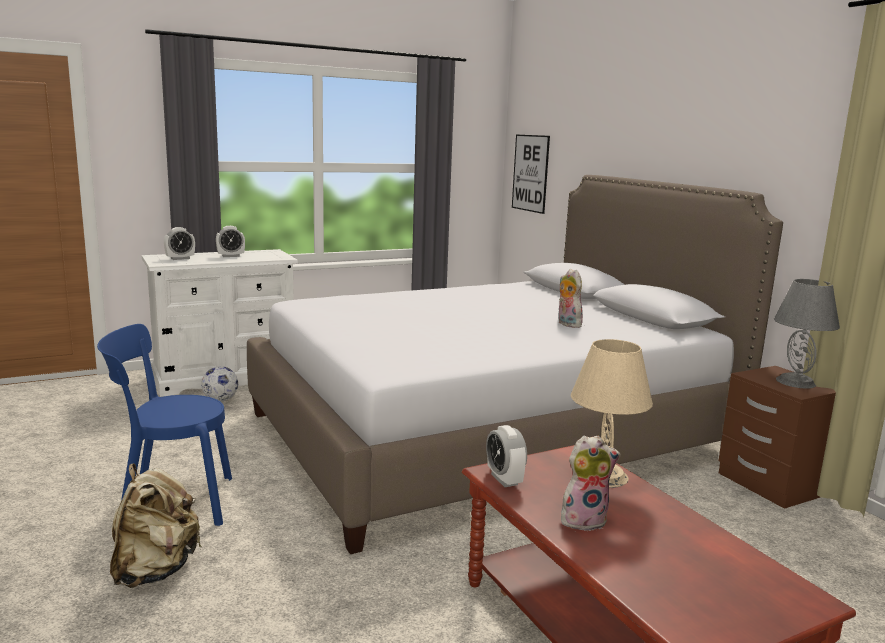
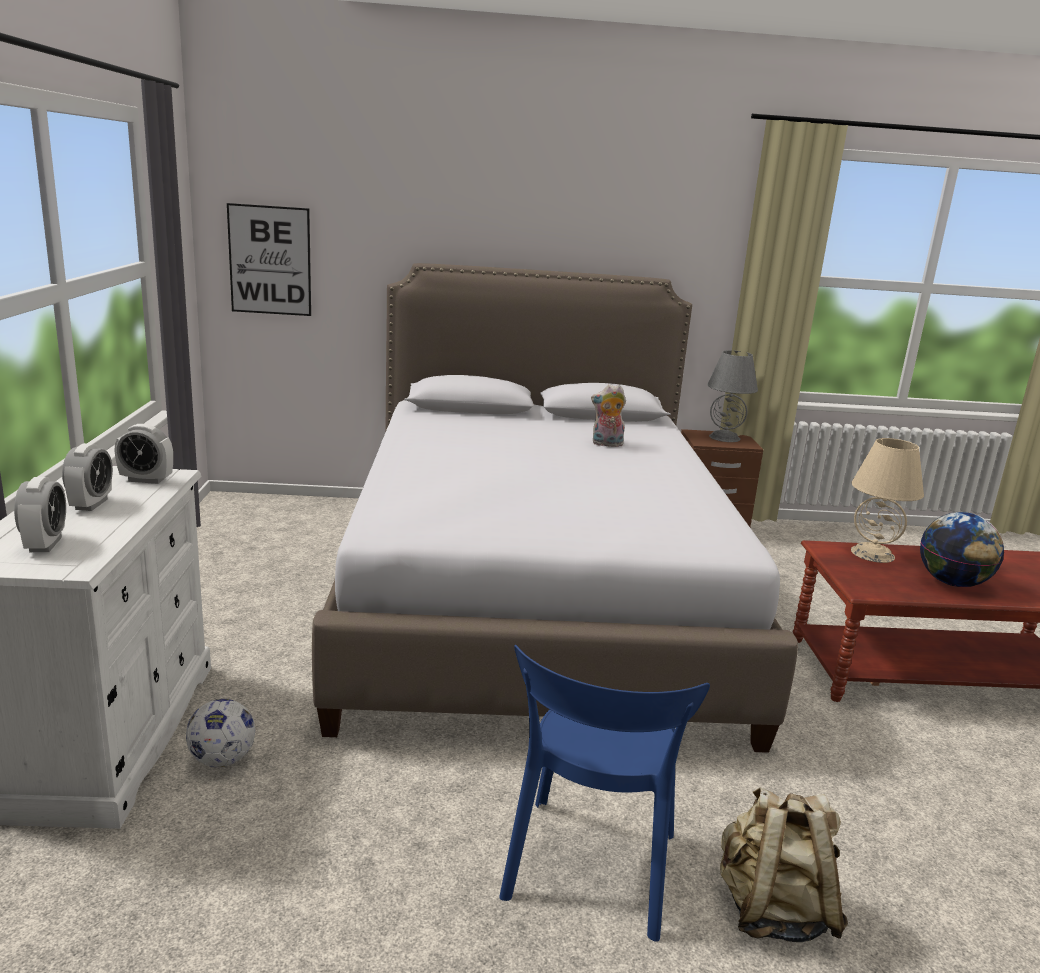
camera: 65 degrees left, 5 degrees up
(504, 479) = (879, 589): alarm clock -> alarm clock (146, 480)
(584, 520) = (952, 583): plush toy -> globe

